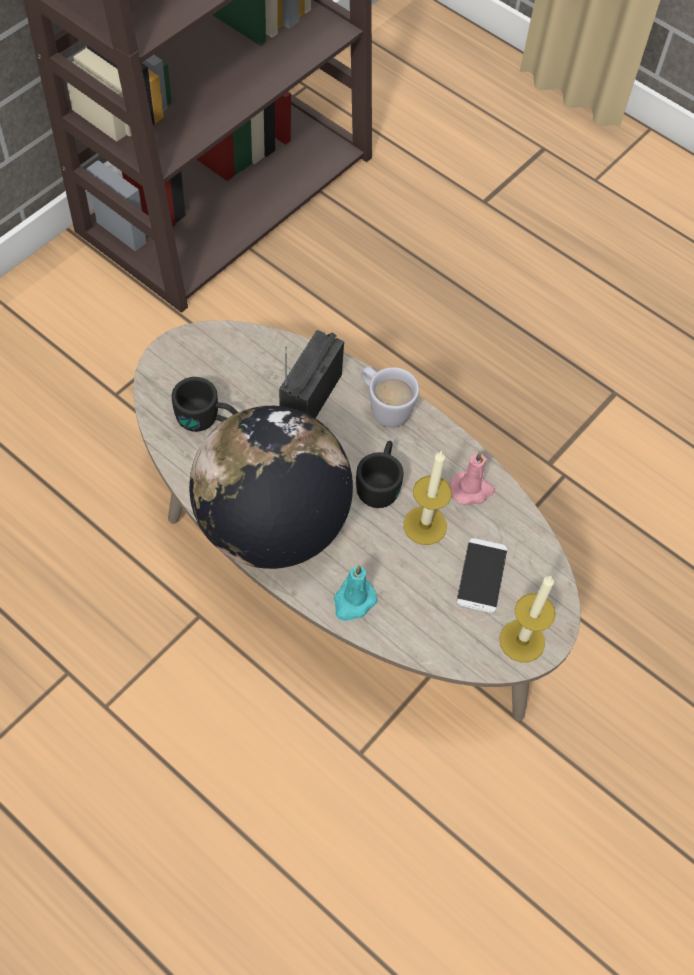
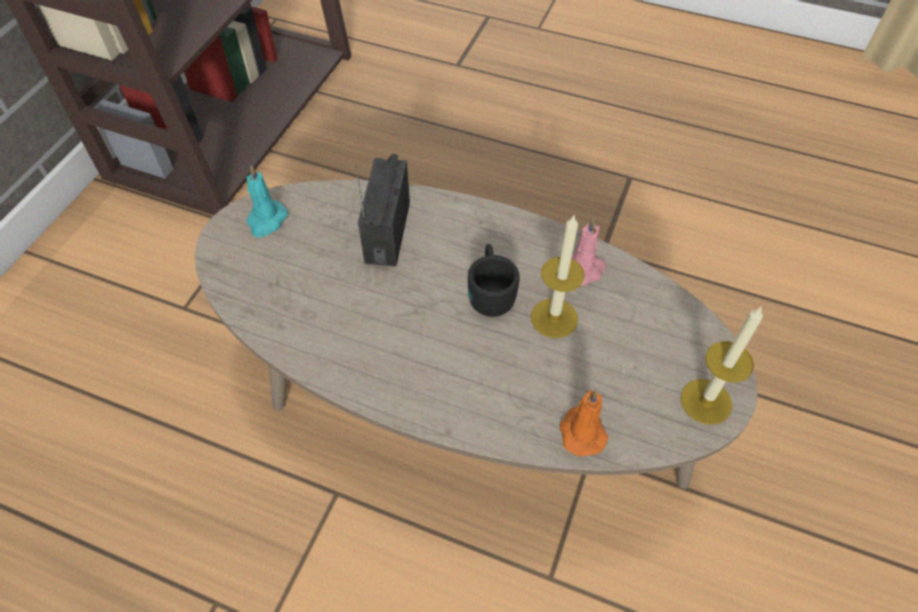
camera: 15 degrees left, 5 degrees down
(208, 419) = (288, 283): black mug -> none
(271, 525) = (396, 368): globe -> none
(353, 601) = (515, 420): turquoise candle -> turquoise candle (266, 221)
(384, 408) = (464, 220): white mug -> none
(403, 629) = (581, 431): none -> orange candle
(481, 576) = (633, 349): phone -> none

